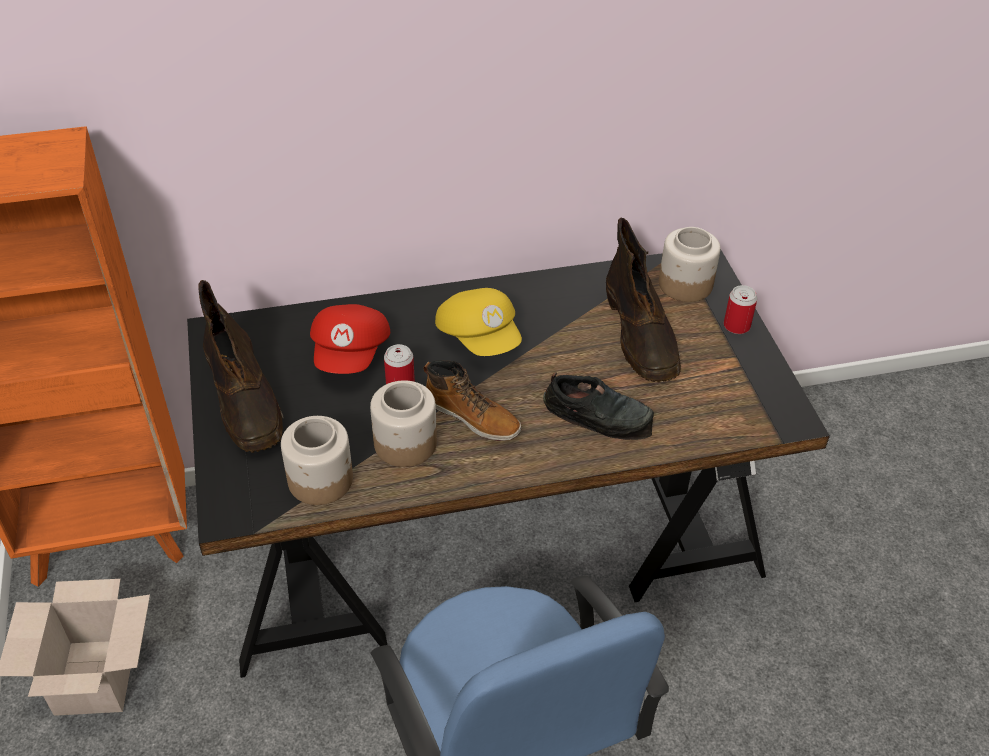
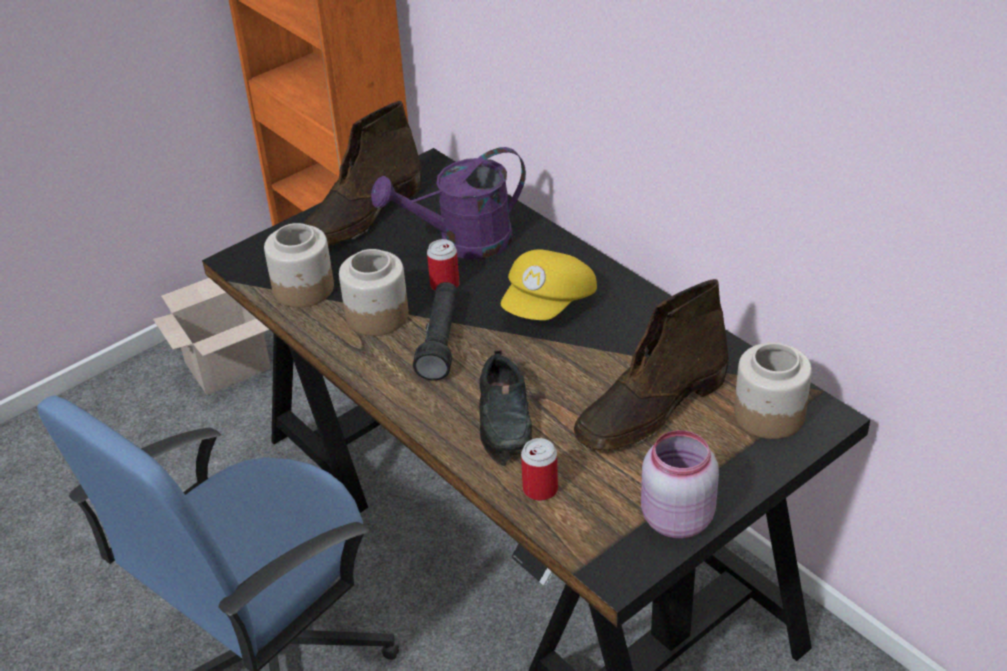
camera: 65 degrees right, 5 degrees down
(351, 354) = (463, 243): red cap -> purple watering can
(473, 416) = (440, 341): boot -> black flashlight
(736, 326) = (736, 478): can -> can (540, 489)
(758, 371) = (674, 518): none -> pink jar

